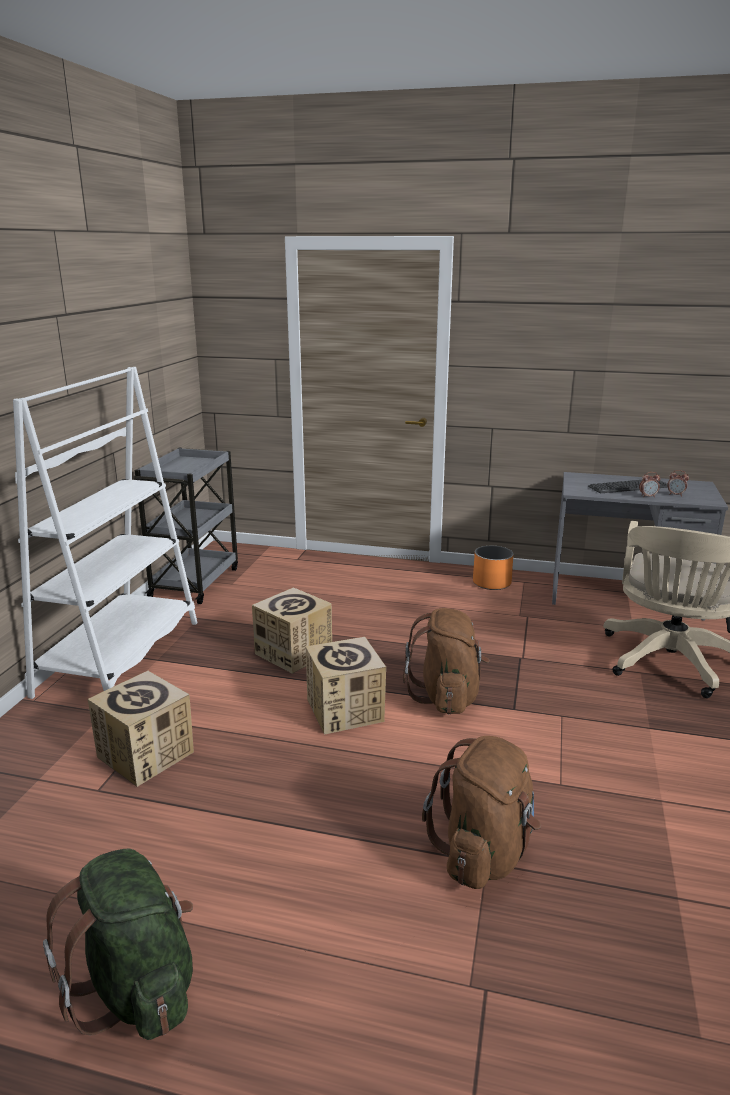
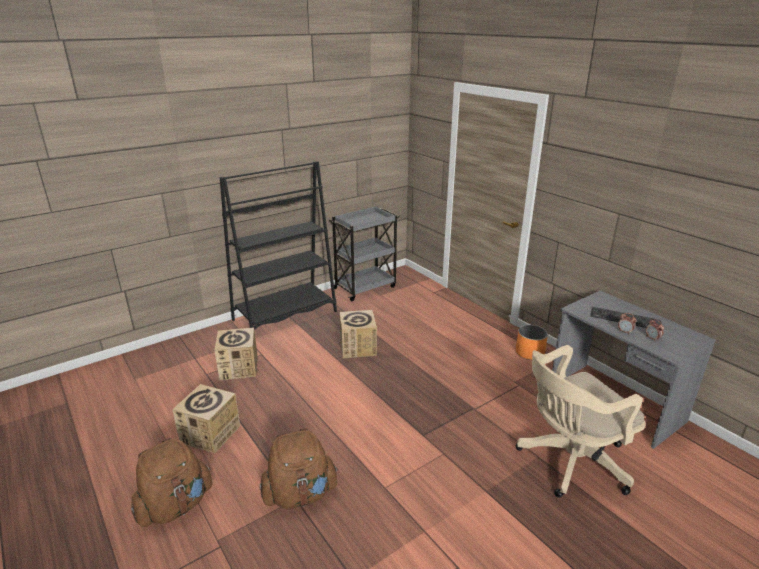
camera: 40 degrees right, 5 degrees up
(120, 657) = (285, 316): white bookcase -> black bookcase
(137, 988) = (129, 457): green backpack -> none
(345, 710) = (340, 390): cardboard box -> cardboard box (210, 434)
(447, 696) = (398, 409): brown backpack -> brown backpack (175, 506)

